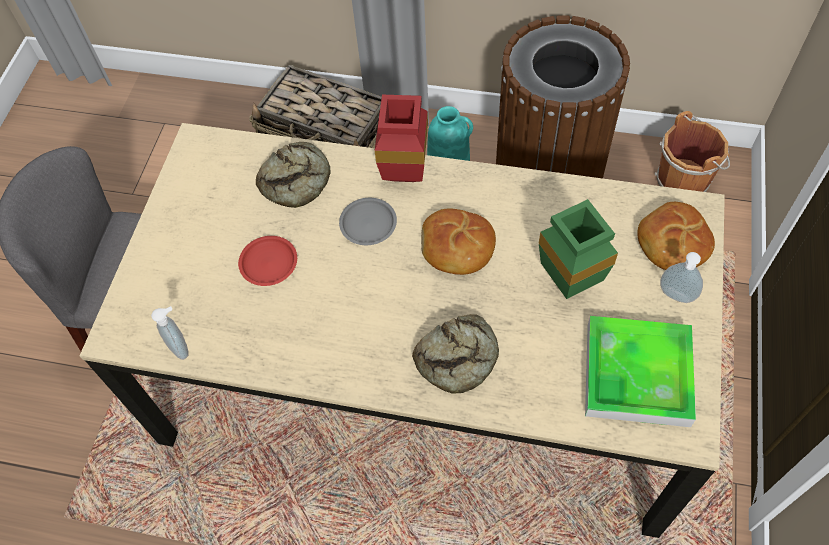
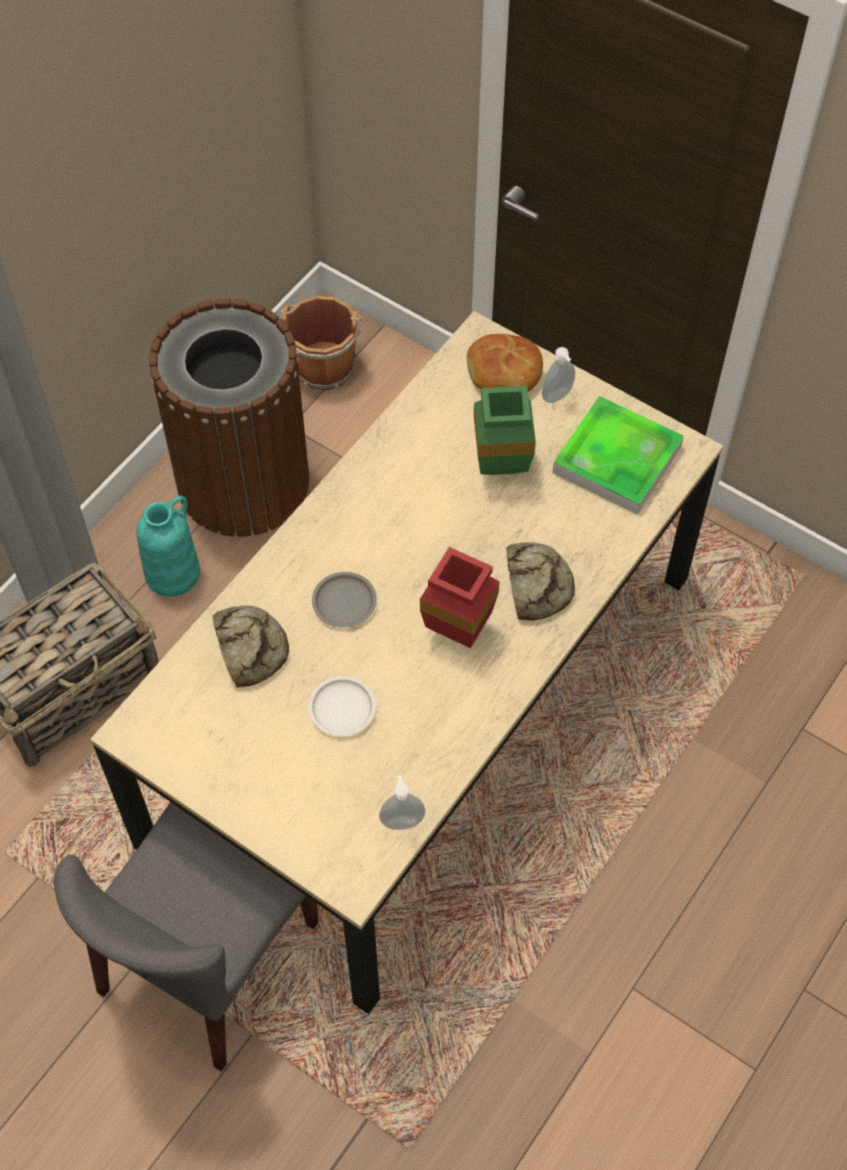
camera: 70 degrees left, 0 degrees up
(268, 263) = (342, 709): red plate -> white plate
(406, 176) = (304, 547): red vase -> red vase (462, 629)
(457, 248) = (416, 538): bread -> none

